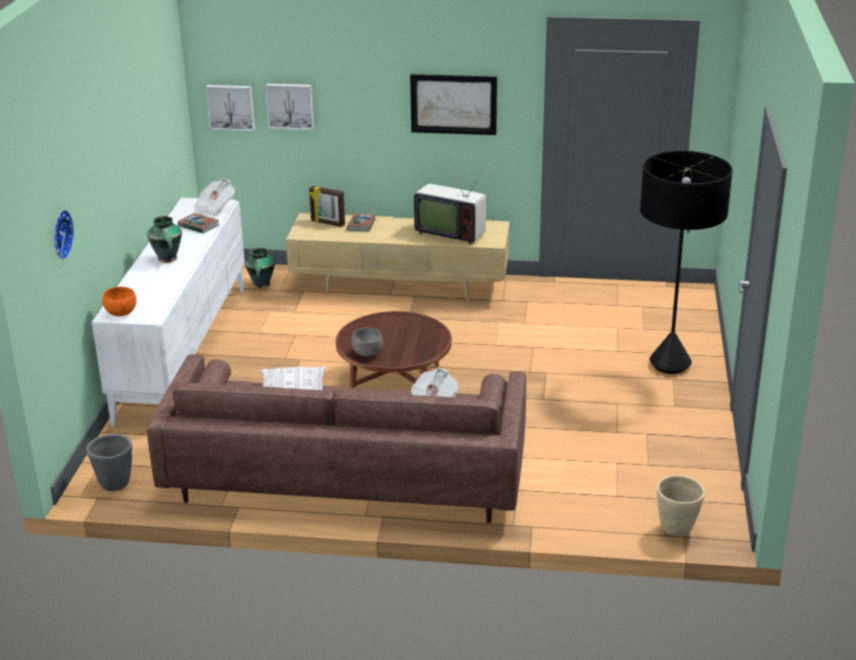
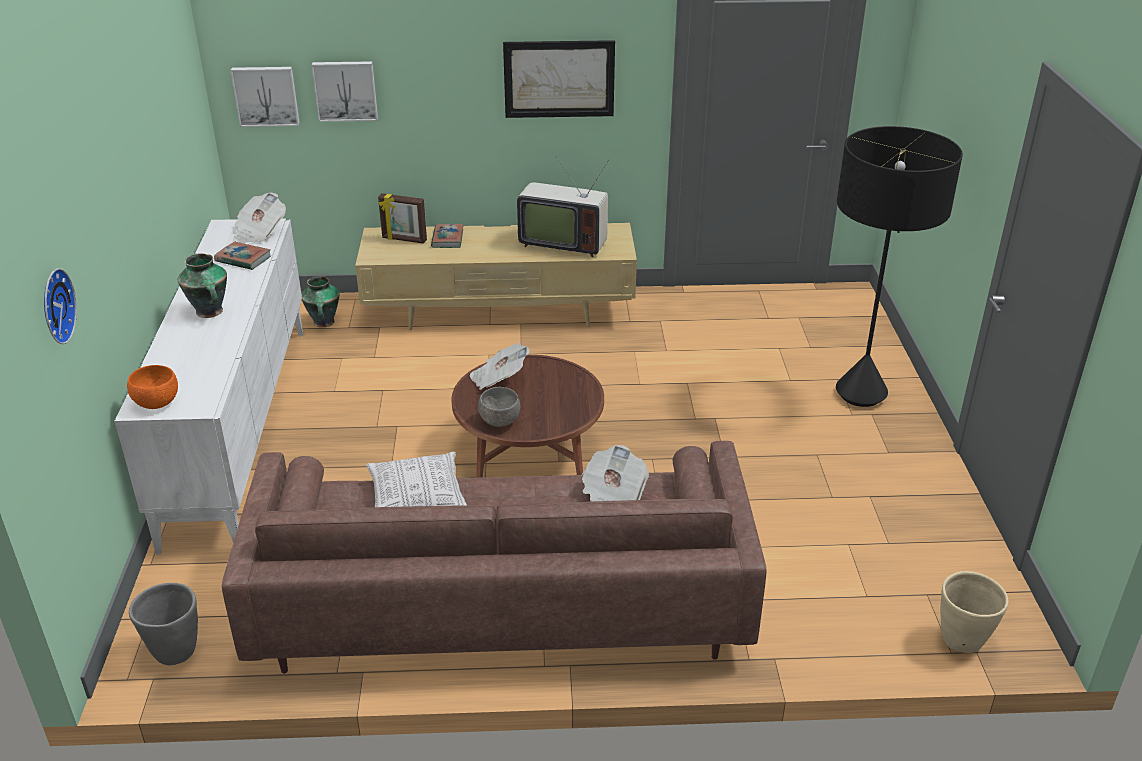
camera: 10 degrees left, 5 degrees up
(375, 326) = (499, 379): none -> newspaper

